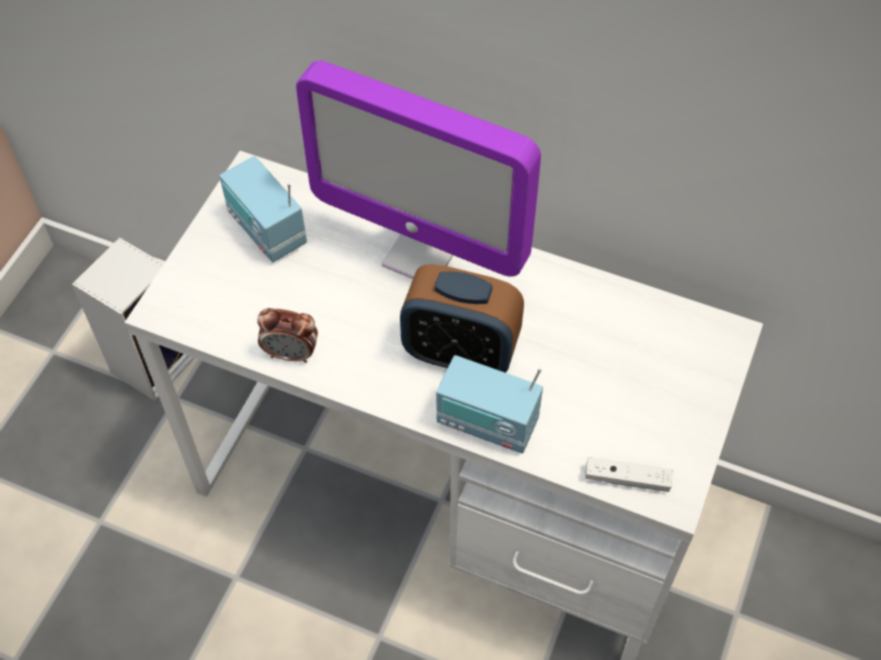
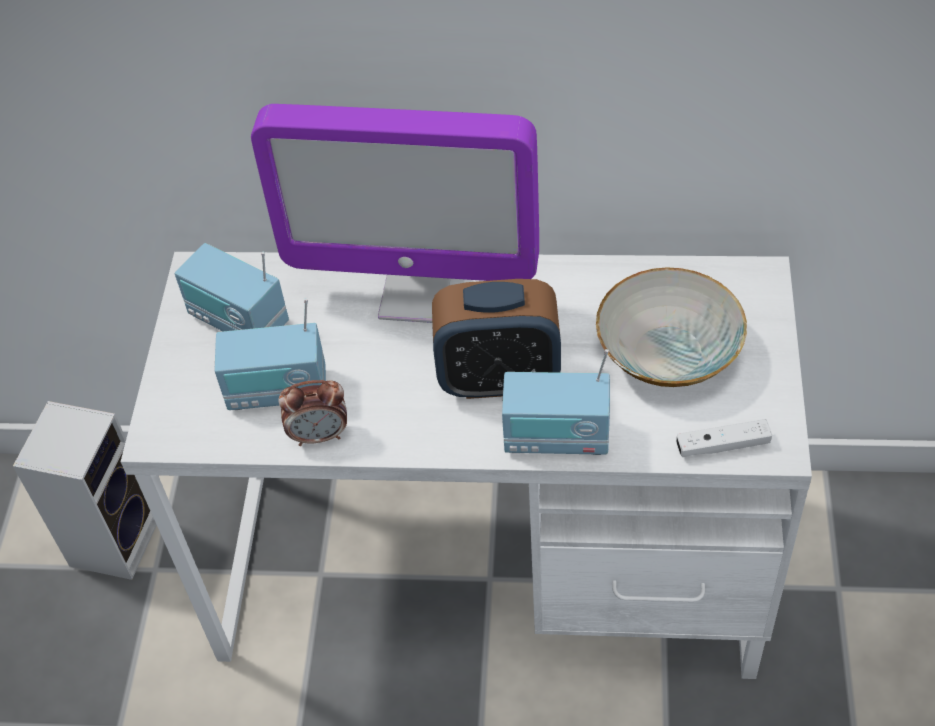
camera: 15 degrees left, 5 degrees down
(273, 303) = (277, 391): none -> radio
(614, 378) = (667, 353): none -> bowl

